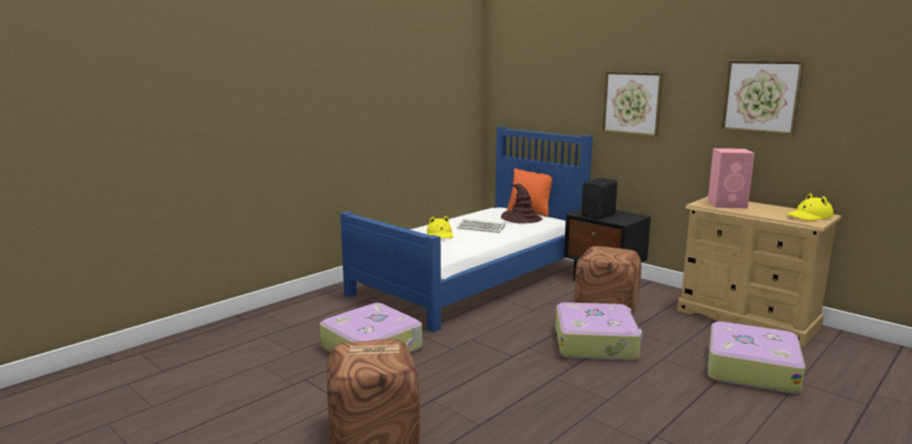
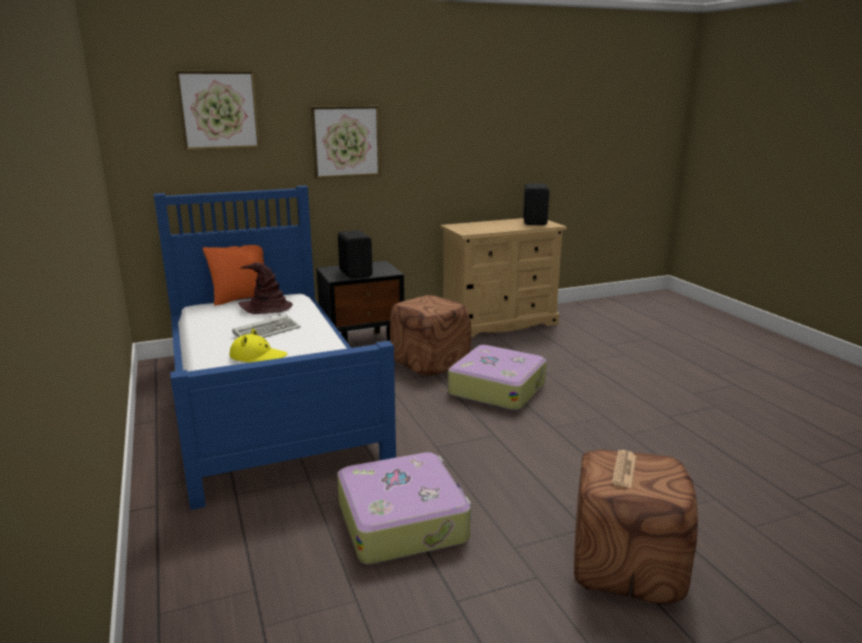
camera: 65 degrees left, 5 degrees up
(728, 204) = (478, 227): pink speaker -> none
(750, 369) = (582, 351): suitcase -> none
(761, 96) = (471, 124): picture -> picture (219, 110)
(809, 216) = (535, 222): yellow hat -> black speaker

